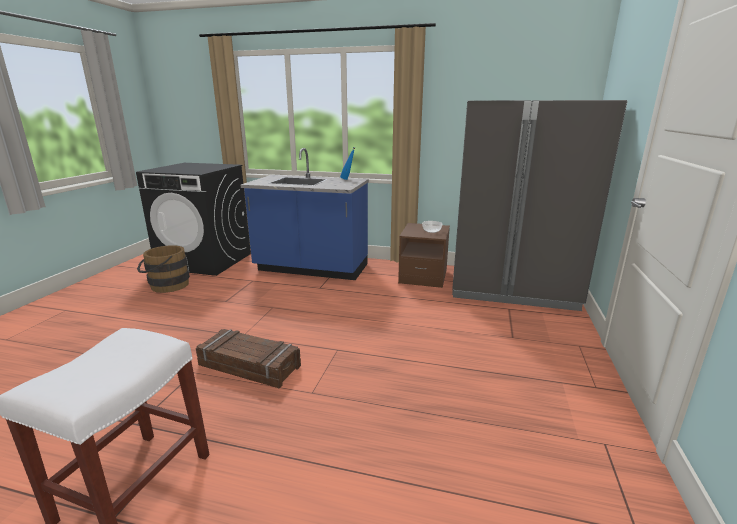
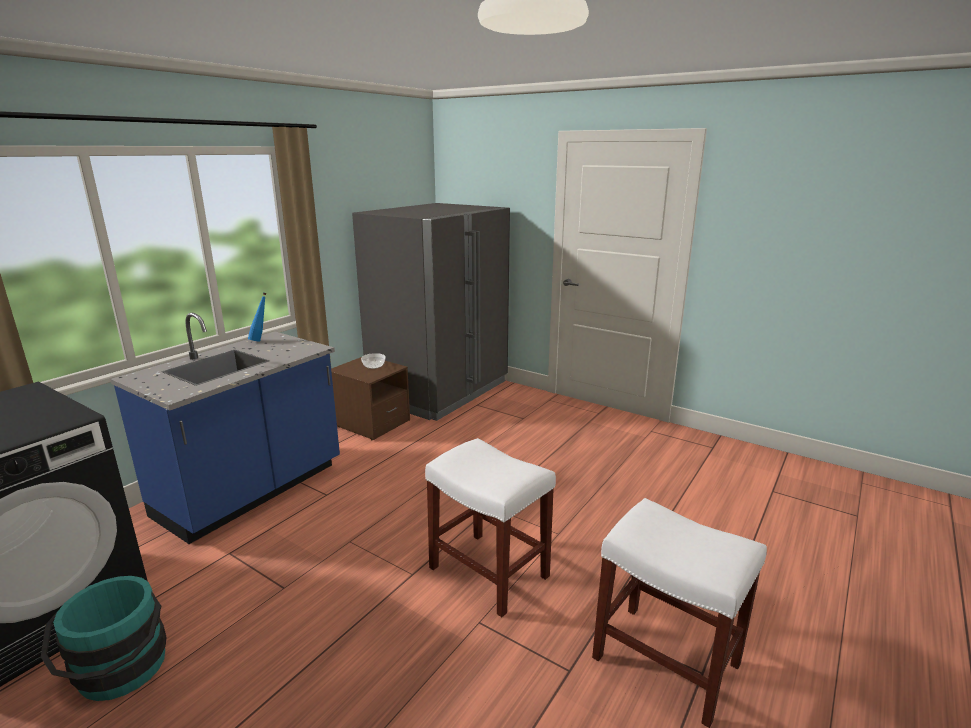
camera: 70 degrees left, 0 degrees up
(166, 286) = (120, 674): brown bucket -> turquoise bucket
(249, 366) = (490, 572): crate -> white stool

